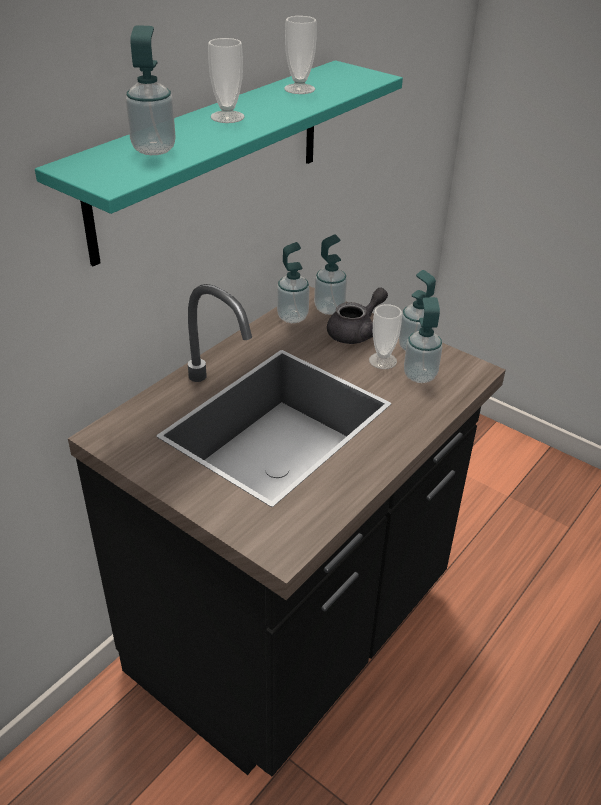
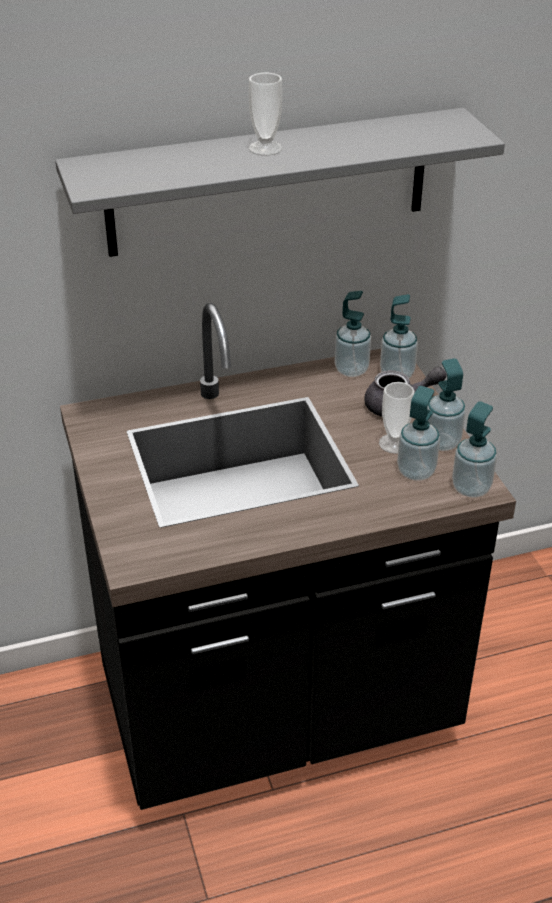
camera: 35 degrees right, 0 degrees up
(154, 149) = (162, 165): soap dispenser -> soap dispenser (471, 488)
(211, 158) = (268, 183): turquoise shelf -> grey shelf
(299, 89) = (375, 133): cup -> none

